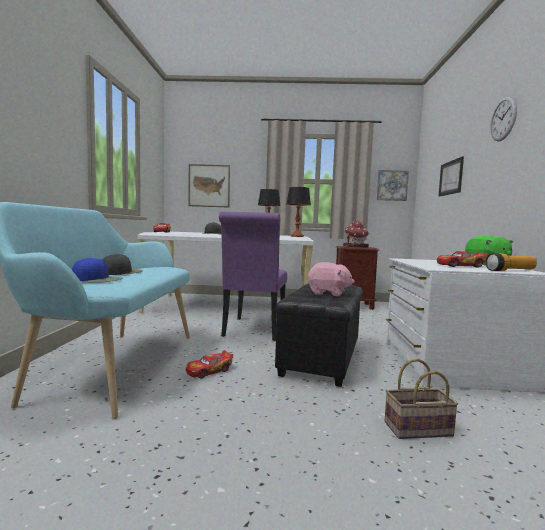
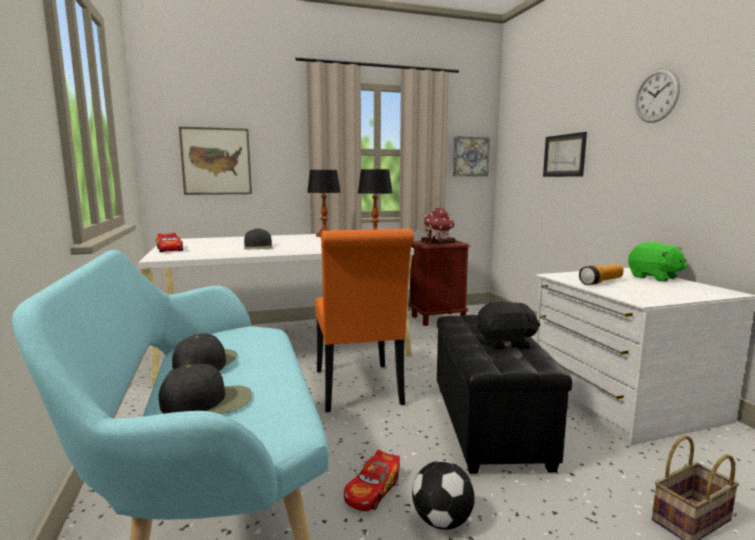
camera: 20 degrees left, 5 degrees up
(97, 279) = (208, 401): blue cap -> black cap
(234, 391) = (442, 521): none -> football
(254, 330) = (359, 390): purple chair -> orange chair
(328, 293) = (505, 343): pink plush toy -> black plush toy
(460, 266) = (644, 287): toy car -> none
(510, 271) = (707, 293): flashlight -> flashlight (601, 282)

